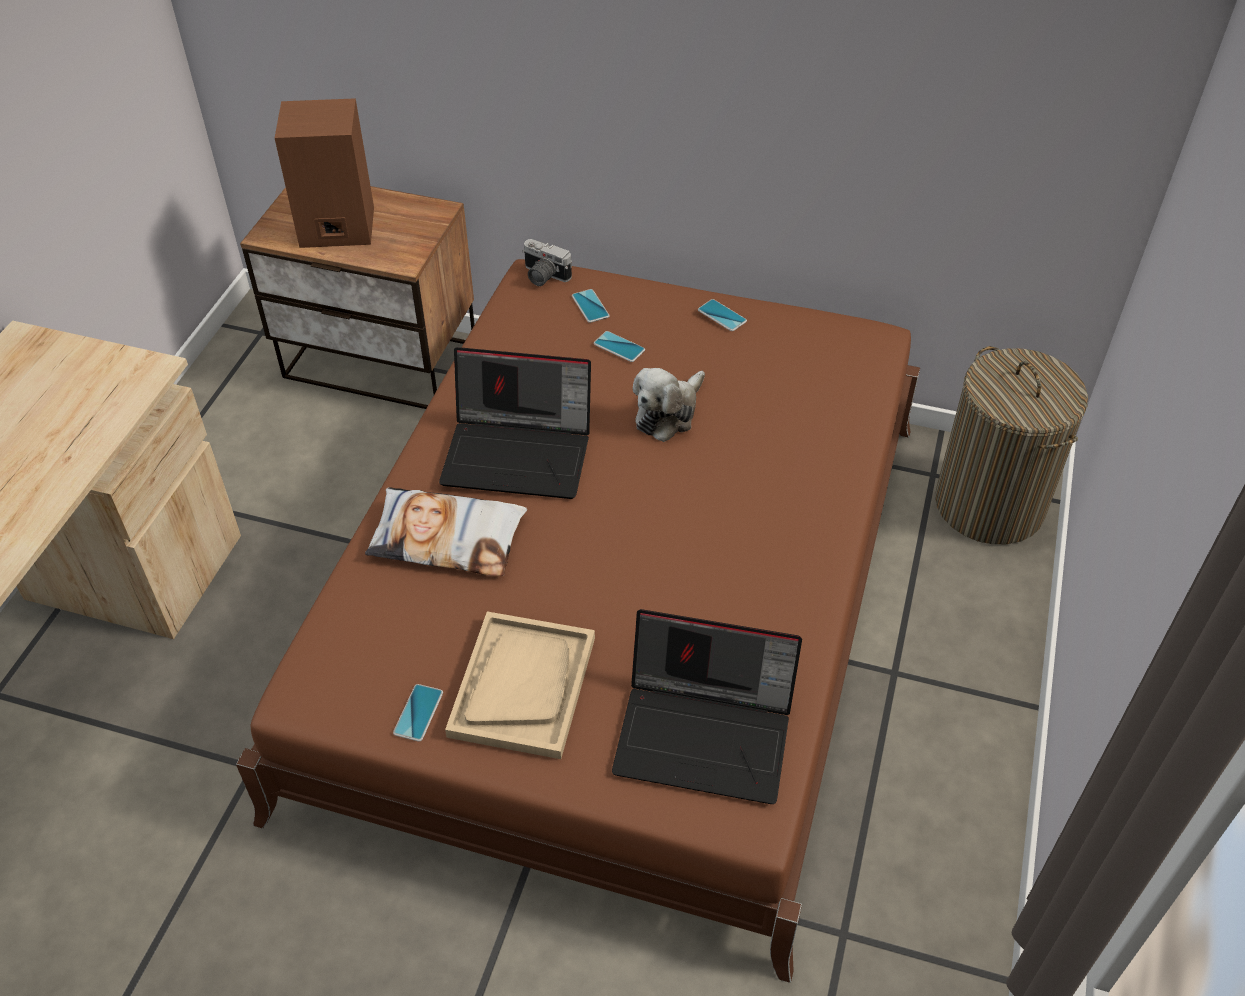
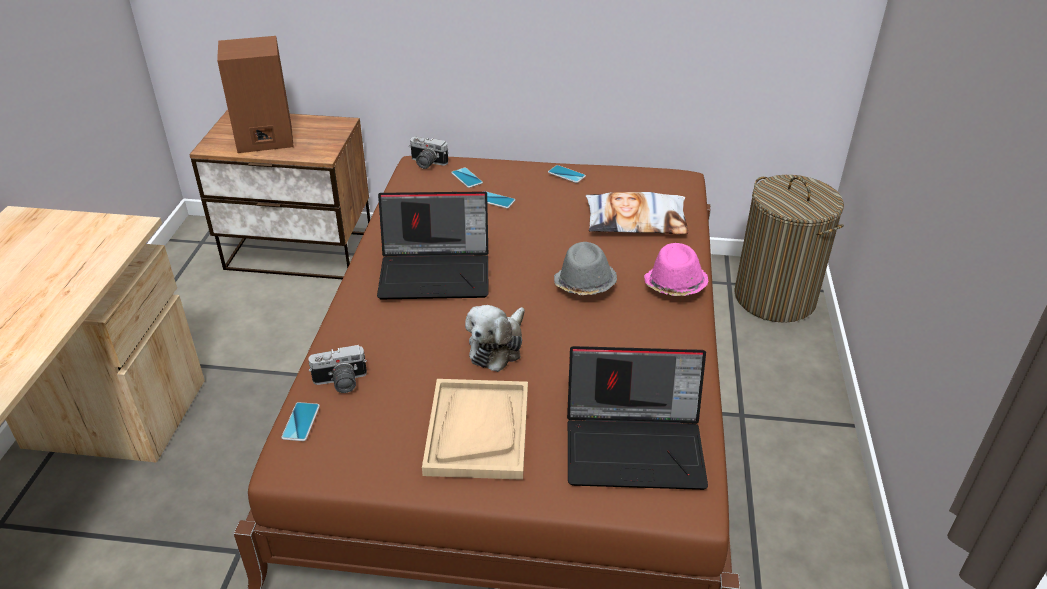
camera: 10 degrees left, 10 degrees down
(375, 598) = (340, 383): none -> camera
(418, 713) = (394, 461): phone -> phone (301, 422)
(447, 538) = (391, 335): pillow -> pillow (636, 221)
(668, 413) = (544, 237): plush toy -> plush toy (497, 347)
(702, 493) = (584, 284): none -> grey hat
(819, 508) = (674, 285): none -> pink hat

